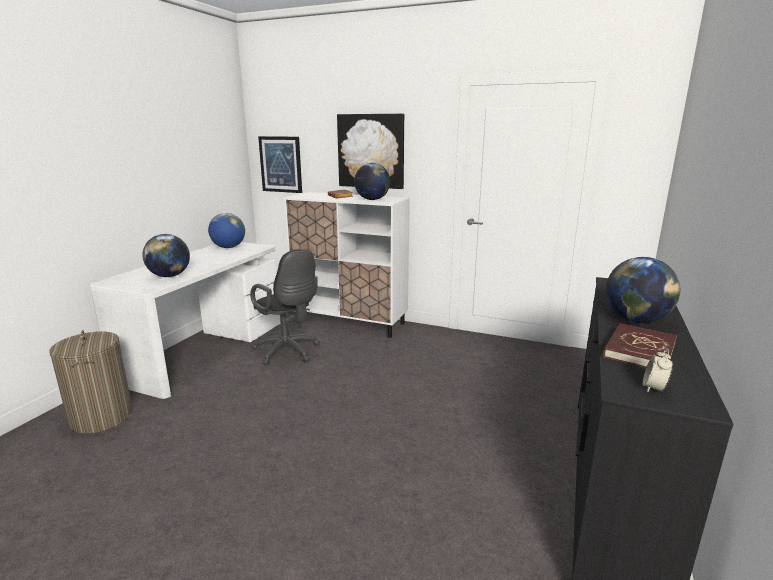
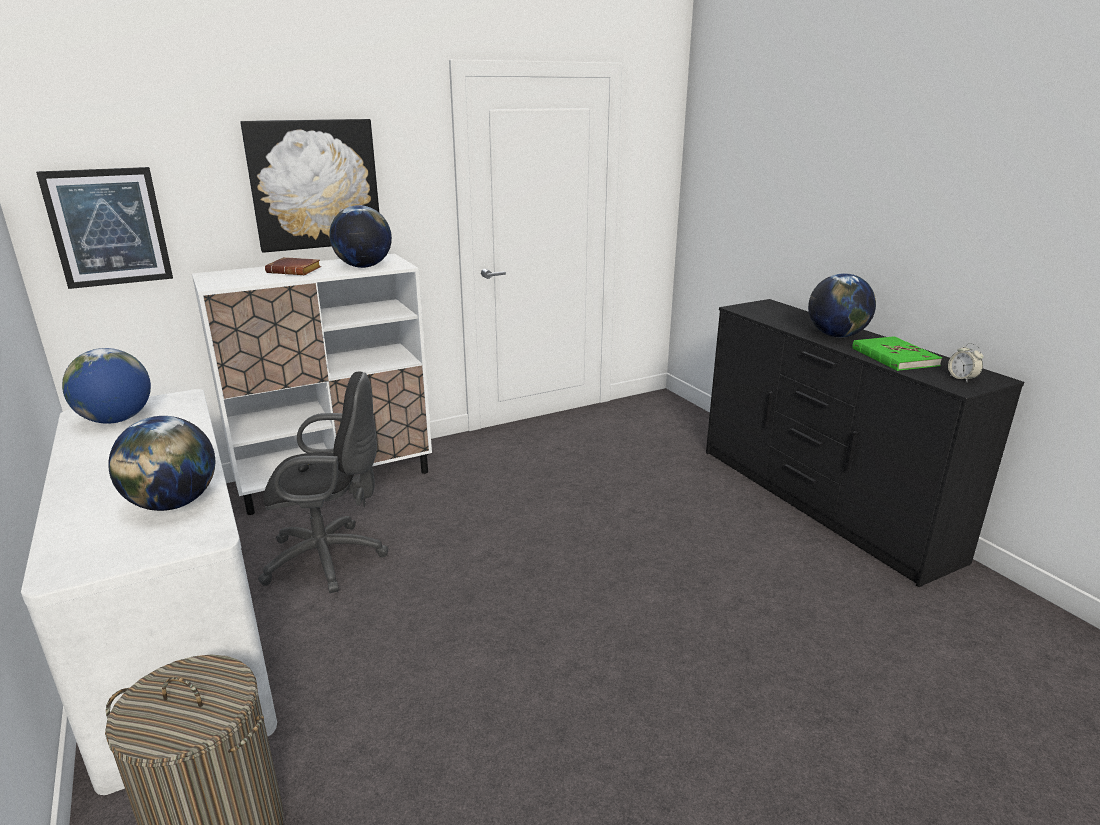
camera: 50 degrees left, 5 degrees up
(639, 350) = (894, 357): red book -> green book

